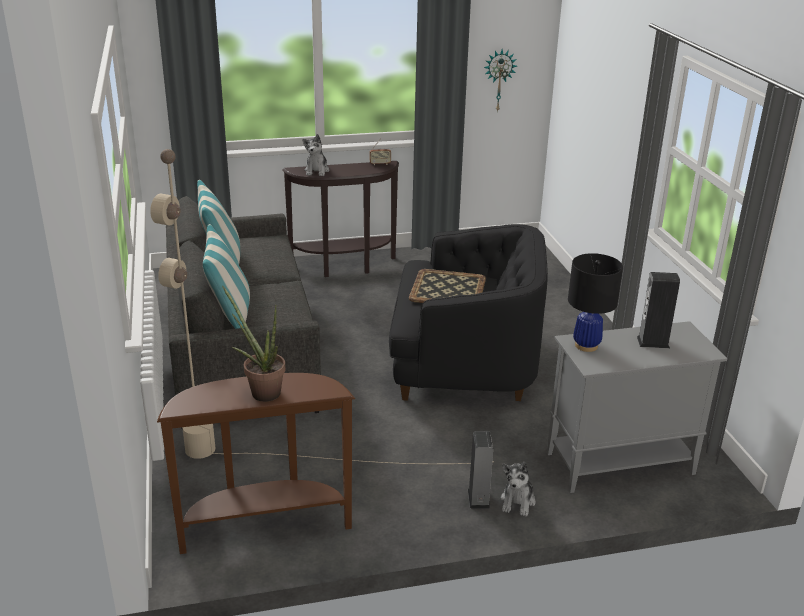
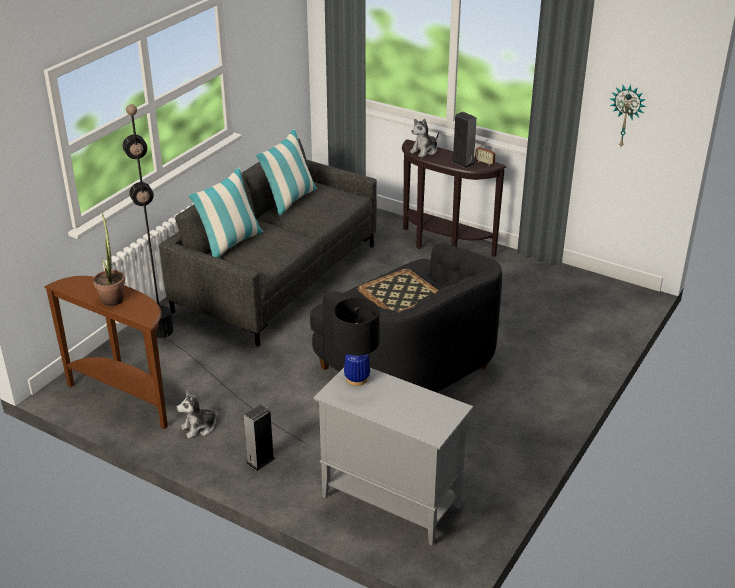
camera: 45 degrees right, 5 degrees up
(281, 454) = (197, 361): beige floor lamp -> black floor lamp
(517, 501) = (280, 479): plush toy -> plush toy (199, 427)
(653, 342) = (409, 404): speaker -> speaker (463, 162)

